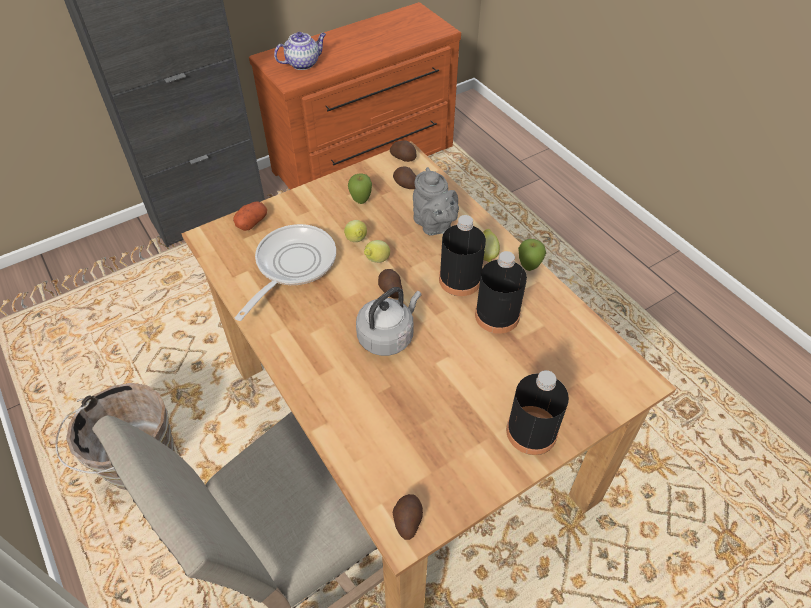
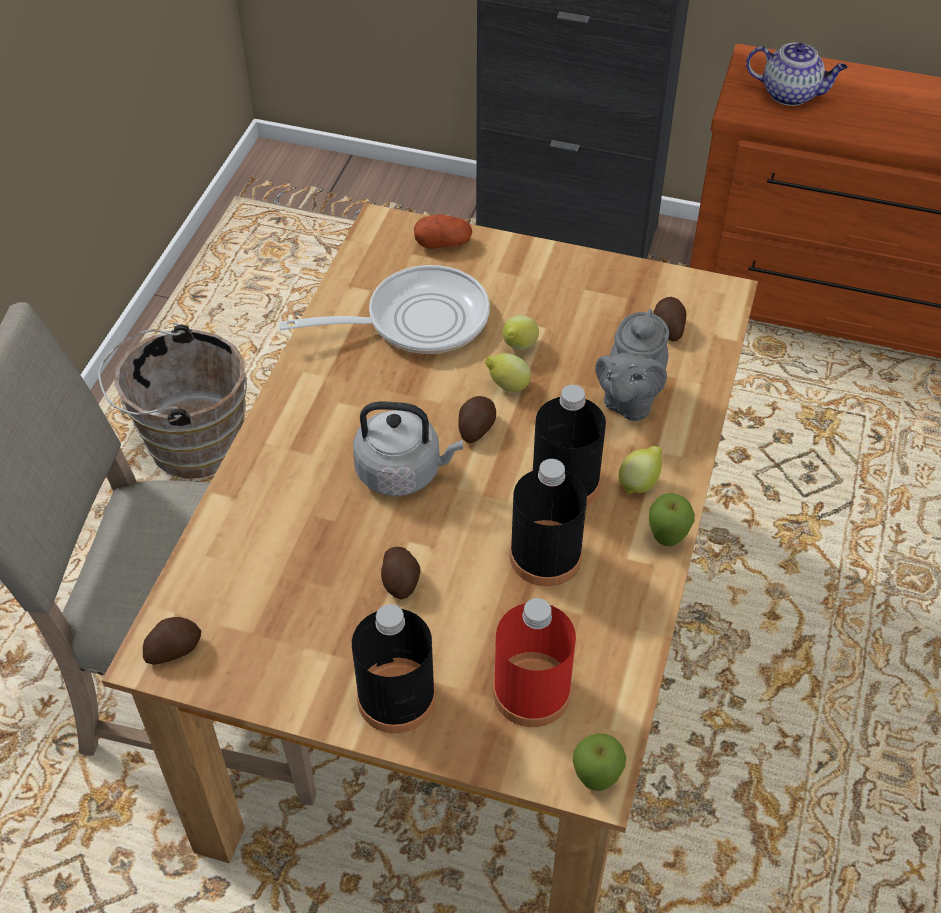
camera: 50 degrees right, 0 degrees up
(361, 201) = (588, 307): apple -> apple (596, 780)
(403, 157) = (716, 293): potato -> potato (401, 580)
(573, 373) = (531, 692): none -> red bottle

